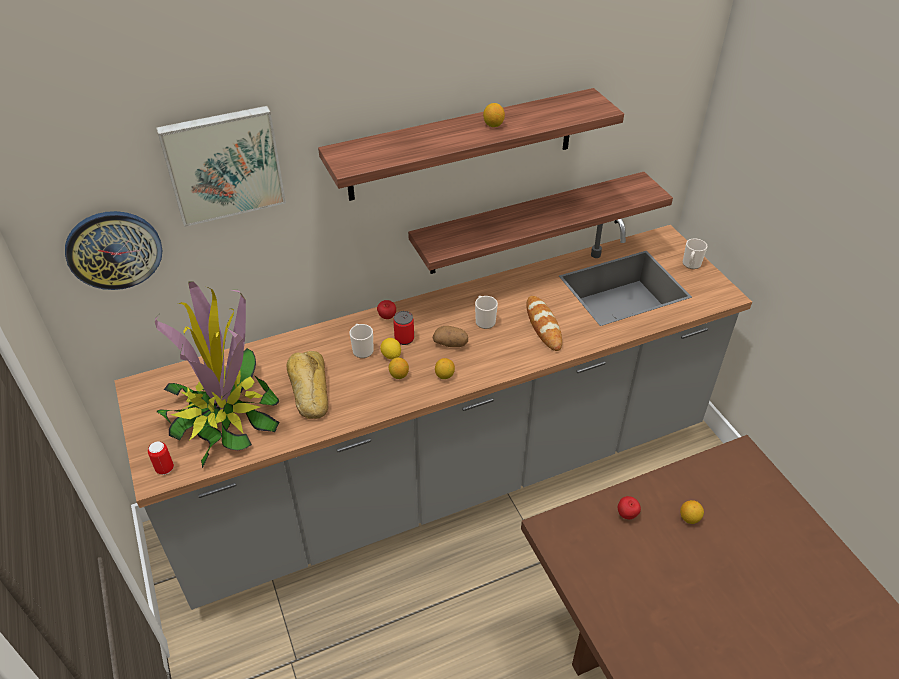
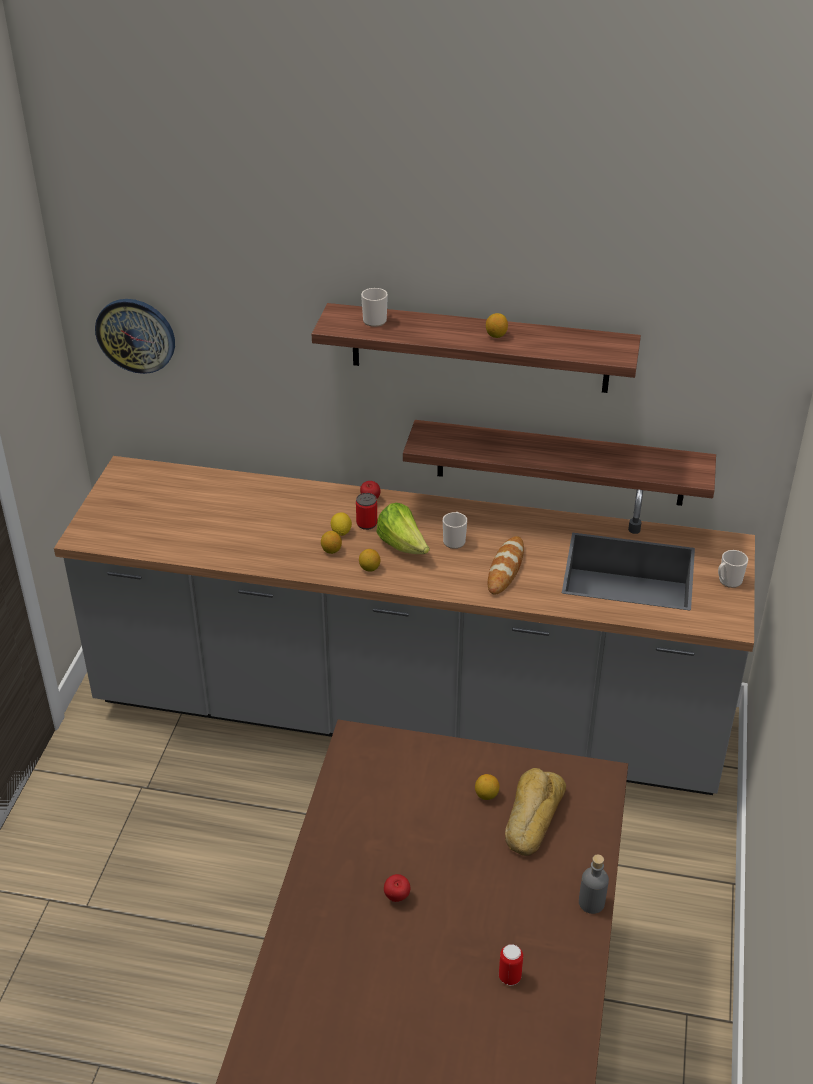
camera: 35 degrees right, 5 degrees down
(165, 468) = (91, 535): can -> can (509, 977)
(223, 164) = (238, 290): picture -> none
(225, 416) = (167, 518): potted plant -> none
(308, 389) = (248, 528): bread -> bread (531, 817)
(362, 349) = (322, 516): mug -> mug (375, 319)
(451, 344) = (403, 546): potato -> lettuce
(627, 515) = (432, 763): apple -> apple (397, 897)
(840, 561) = (591, 903): none -> grey bottle

